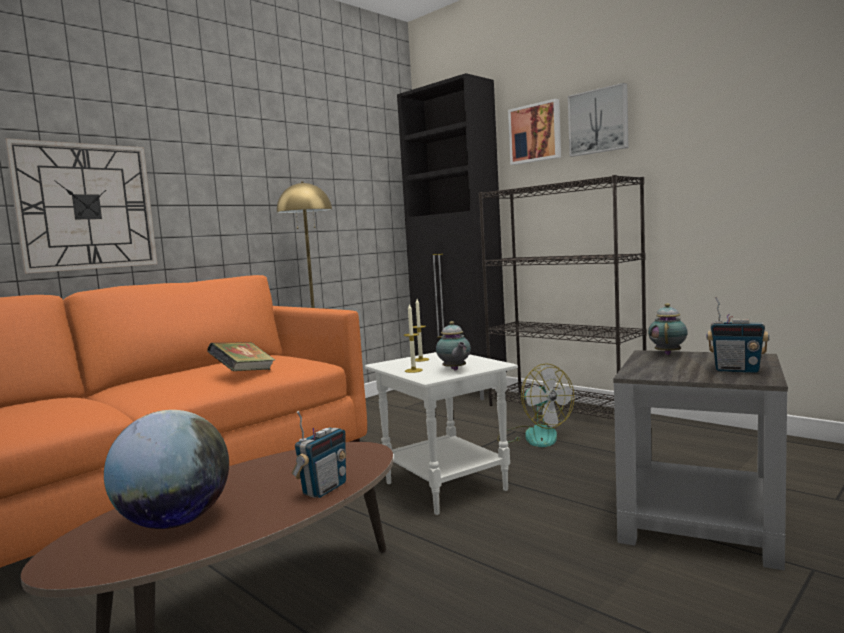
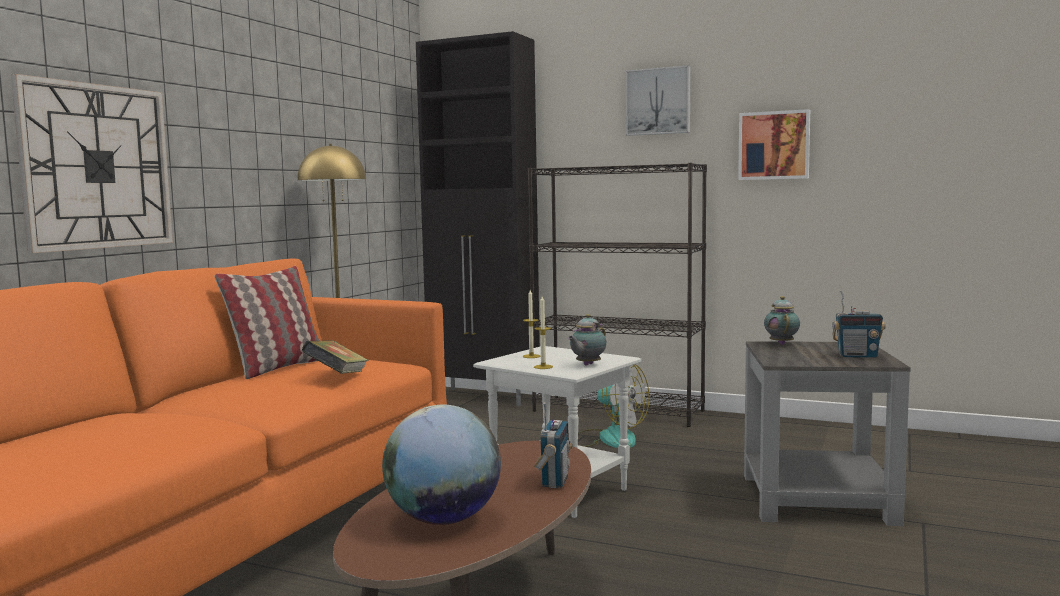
camera: 20 degrees left, 0 degrees up
(220, 363) = (277, 367): none -> pillow
(454, 370) = (587, 365): teapot -> teapot turned 75 degrees clockwise
(535, 133) = (584, 105): picture -> picture (774, 145)

